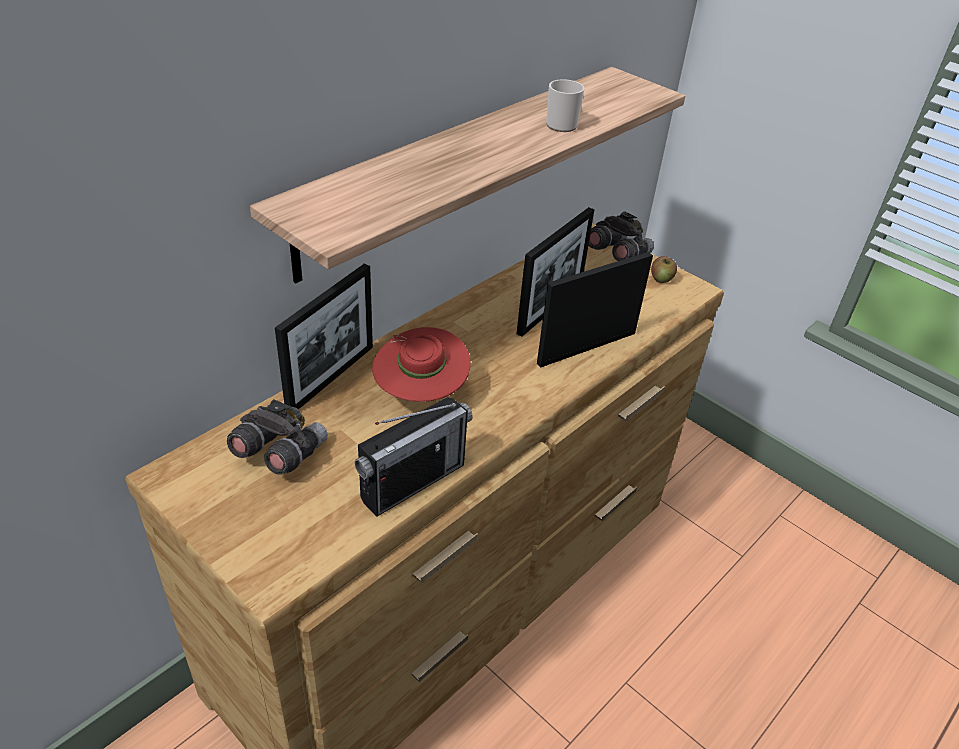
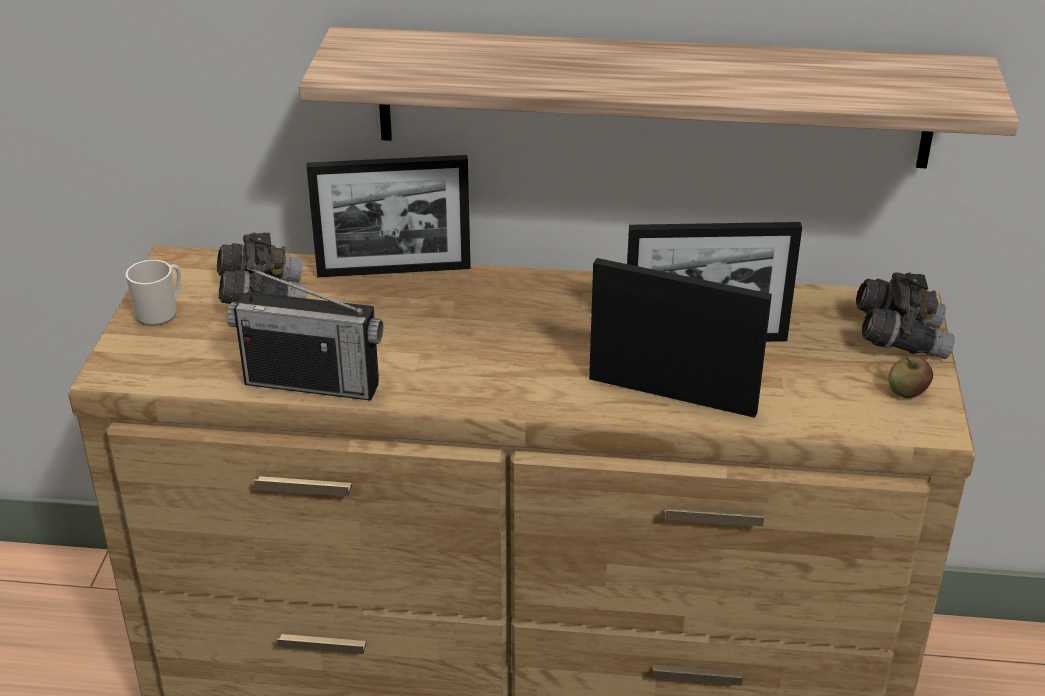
camera: 55 degrees right, 5 degrees down
(420, 392) = (442, 327): red hat -> none
(561, 123) = (765, 82): mug -> mug (161, 313)

